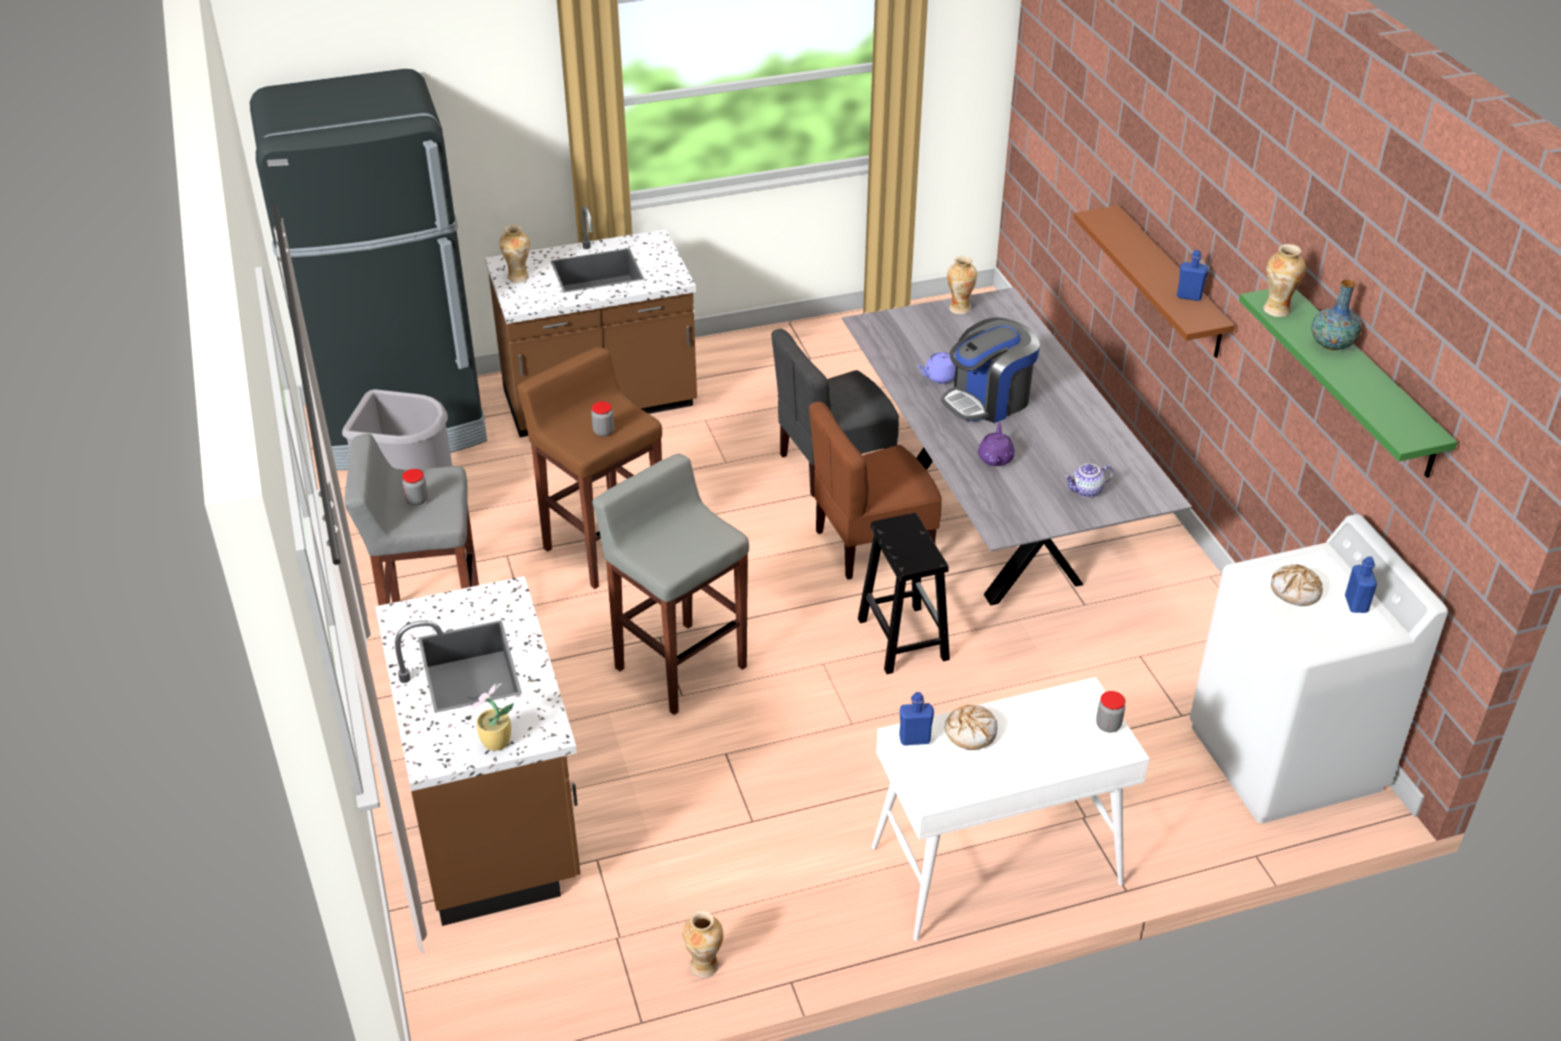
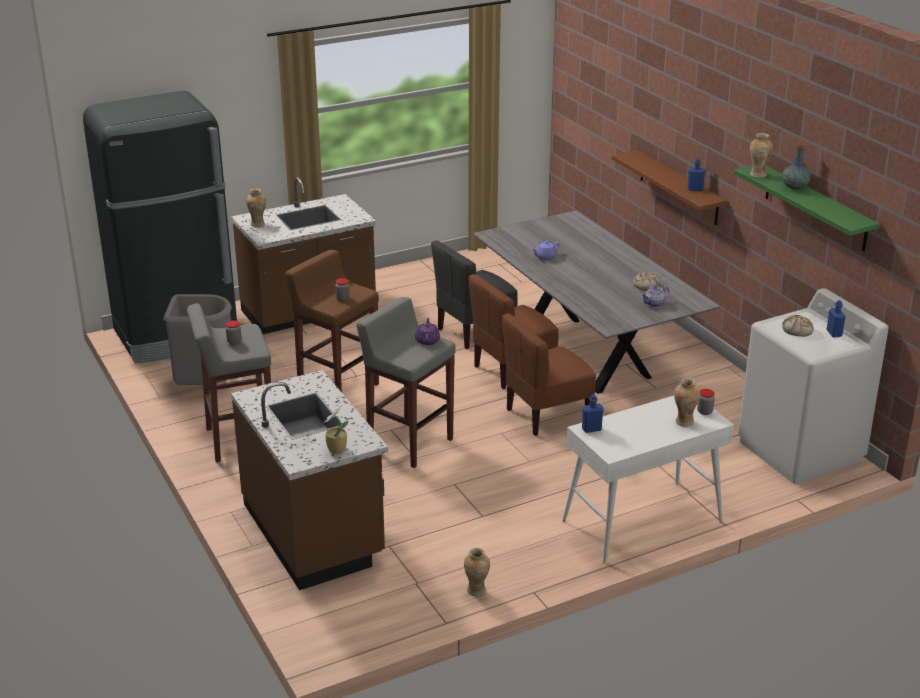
camera: 10 degrees left, 10 degrees down
(902, 638) = (547, 415): black stool -> brown chair
(959, 308) = (545, 223): vase -> vase (684, 422)
(970, 732) = (624, 423): bread -> bread (646, 285)
(988, 400) = (579, 266): coffee machine -> none
(995, 458) = (593, 293): purple teapot -> purple teapot (427, 340)

